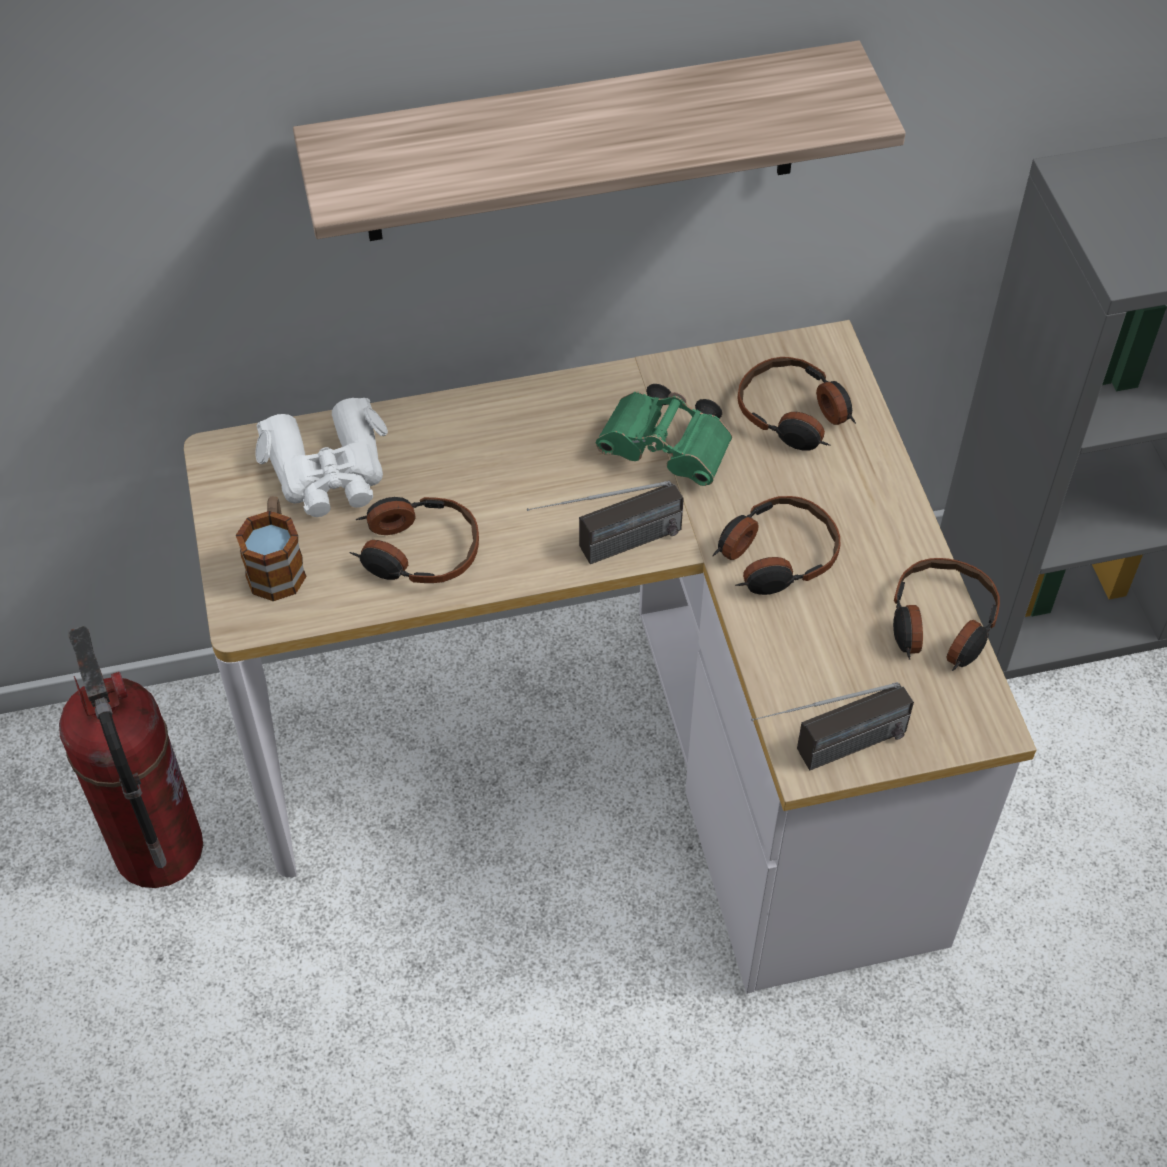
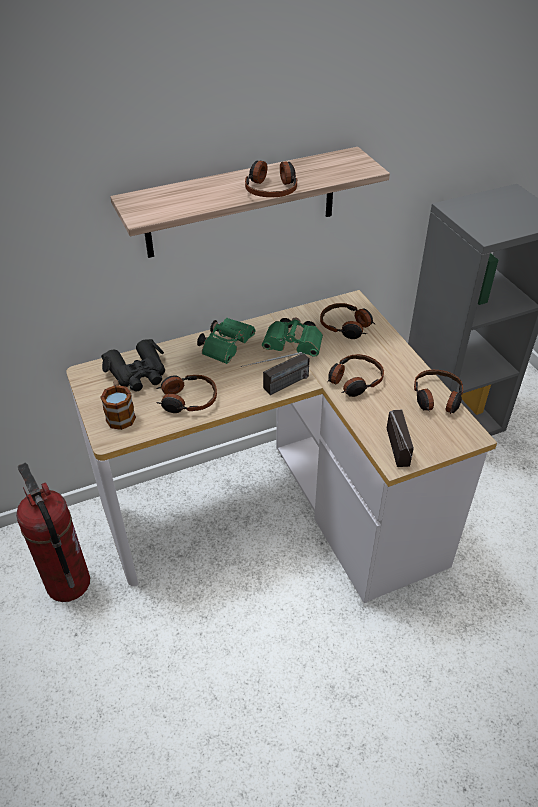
camera: 10 degrees left, 10 degrees down
(328, 471) = (138, 373): white binoculars -> black binoculars
(525, 431) = (227, 347): none -> green binoculars
(634, 150) = (271, 189): none -> headphones
(826, 754) = (402, 457): radio -> radio turned 60 degrees counterclockwise

